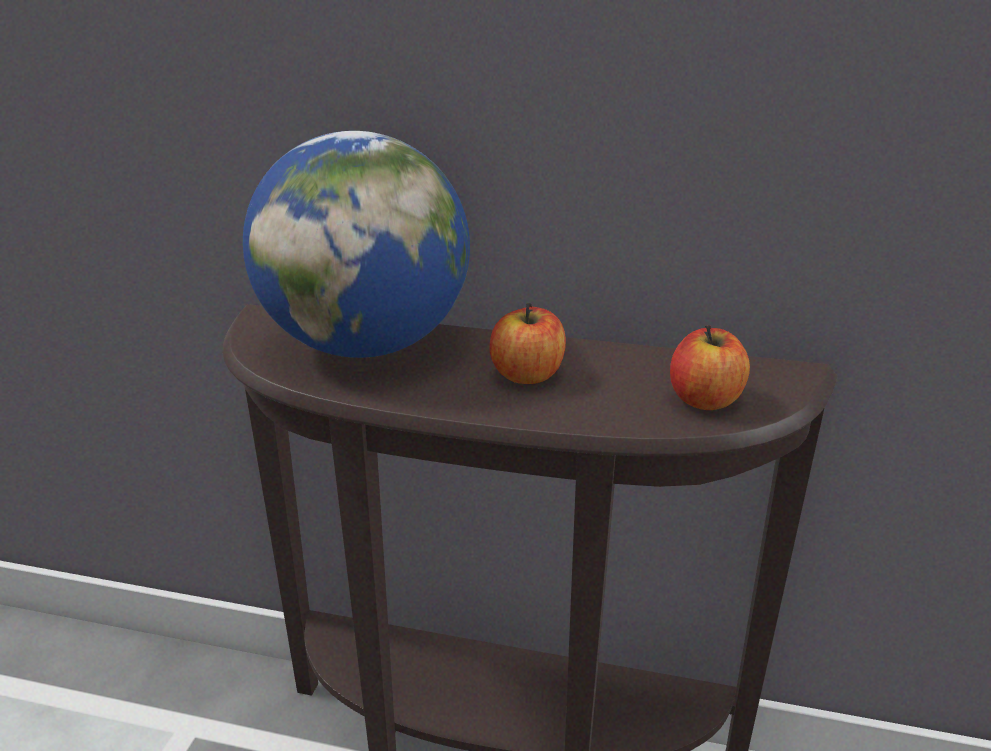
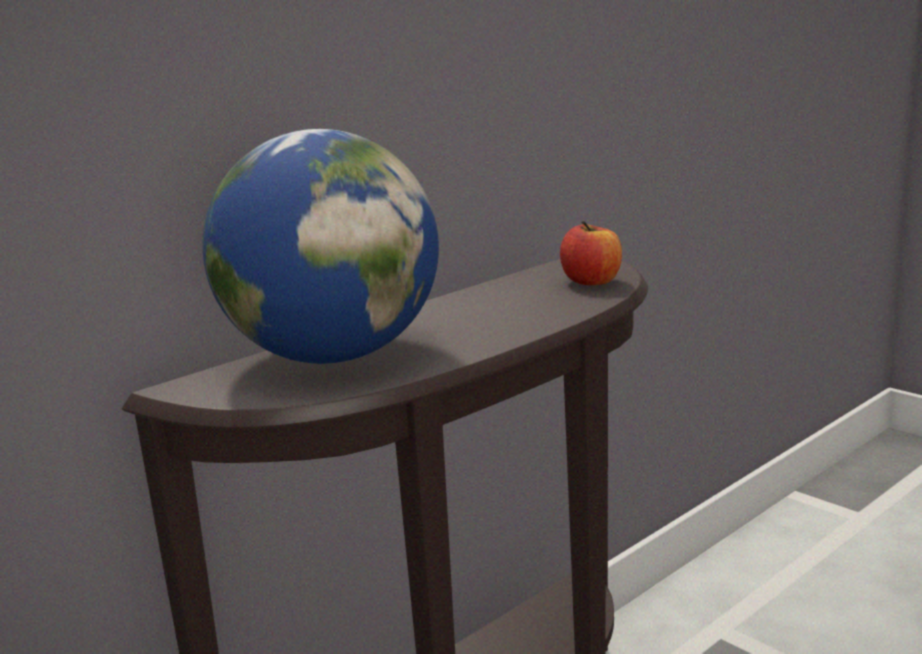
camera: 55 degrees left, 10 degrees down
(527, 375) = (481, 316): apple -> none

